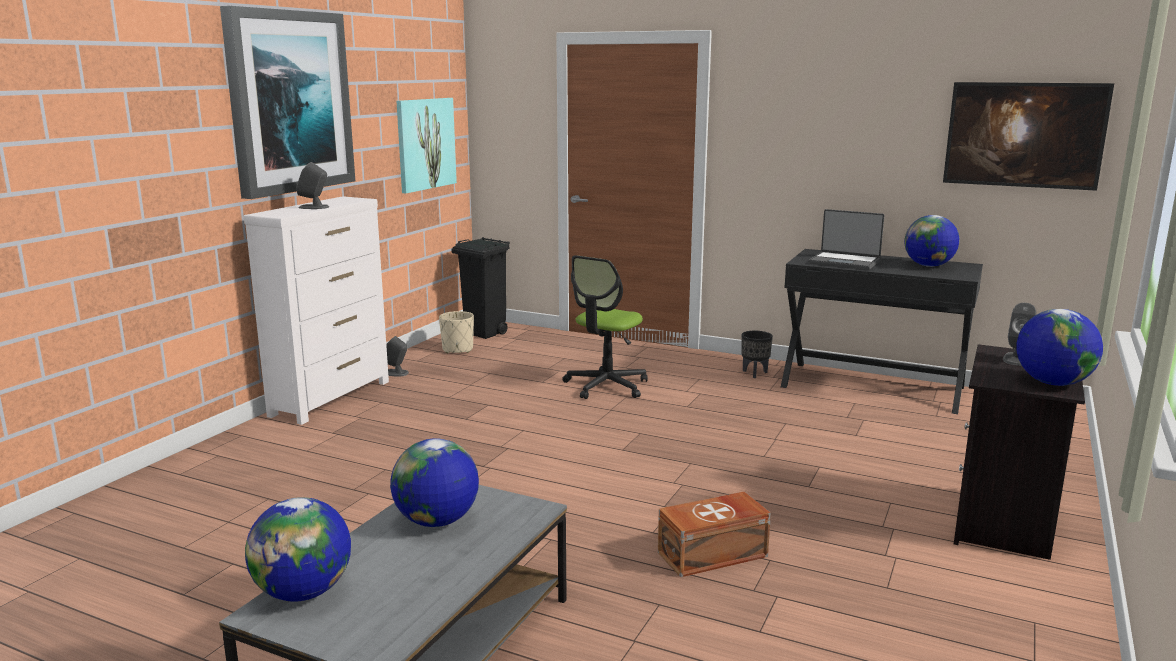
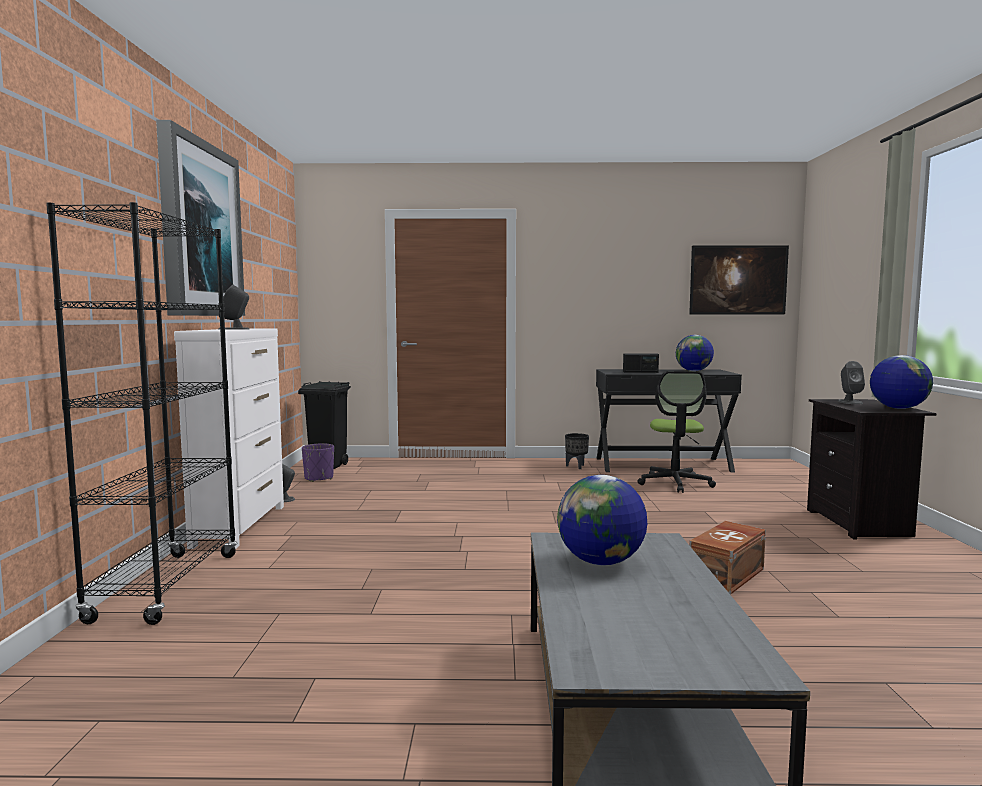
camera: 25 degrees left, 10 degrees down
(218, 453) = (167, 586): none -> black bookcase
(304, 593) = (592, 640): globe -> none
(426, 144) = (277, 295): picture -> none
(457, 349) = (319, 478): beige planter -> purple planter
(606, 386) = (480, 486): office chair -> office chair (675, 483)
(844, 262) = (640, 372): laptop -> radio

